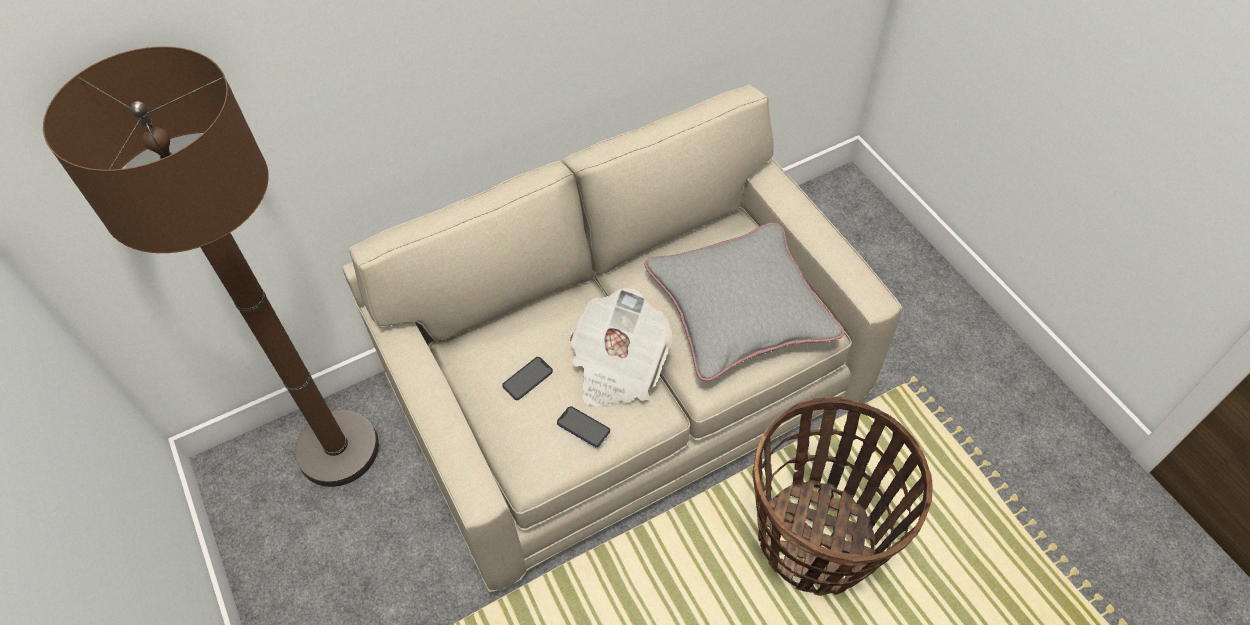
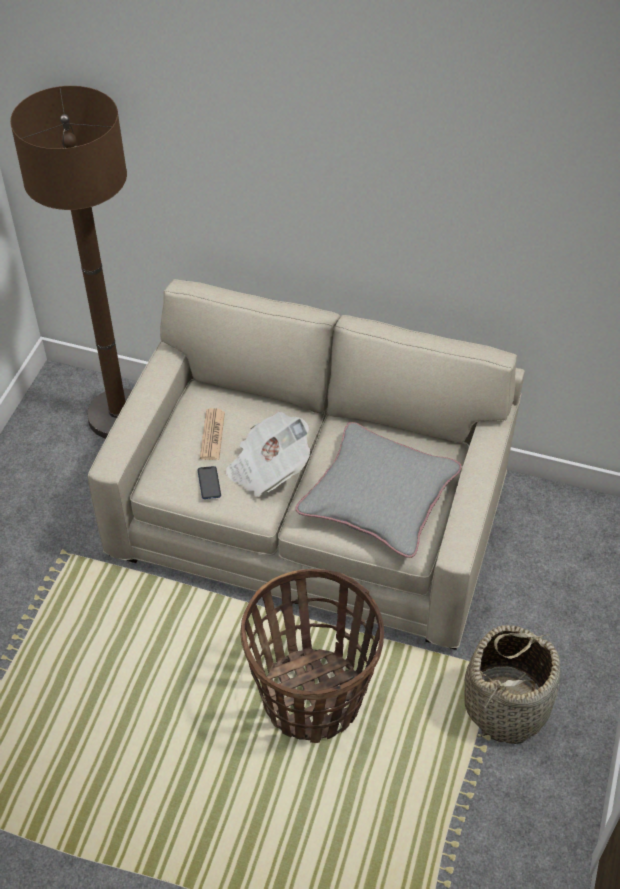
camera: 45 degrees right, 5 degrees down
(527, 379) = (212, 435): phone -> newspaper
(949, 402) = (506, 705): none -> basket

